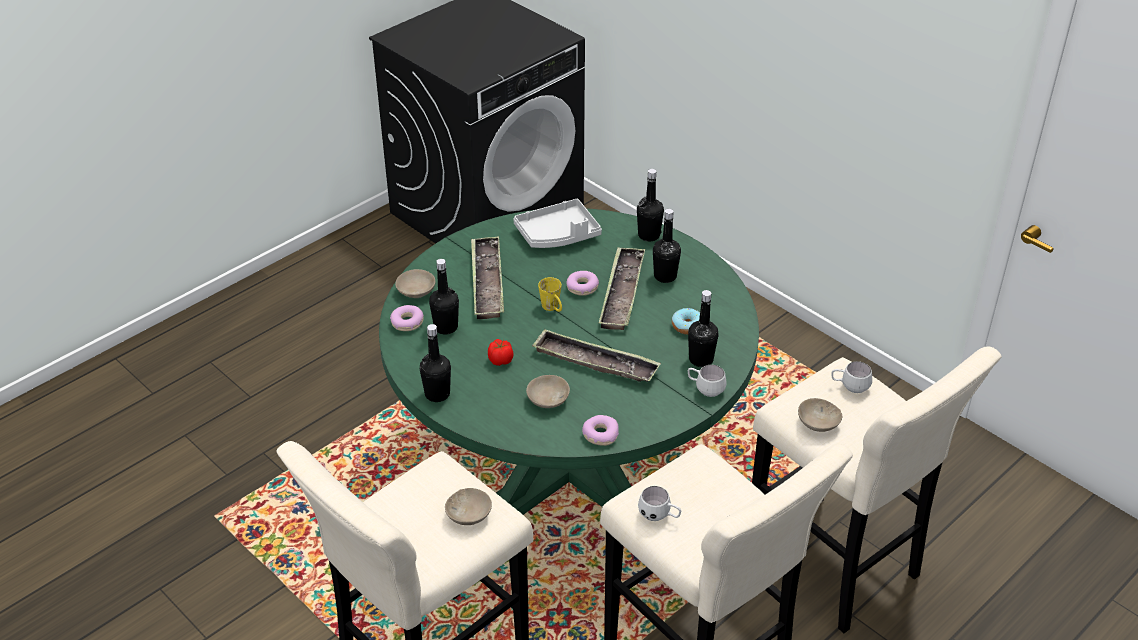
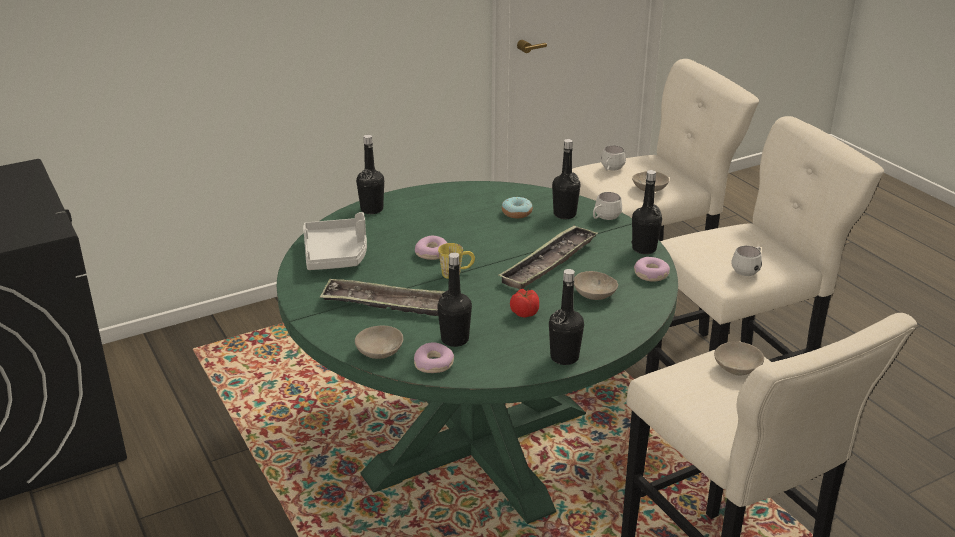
camera: 75 degrees left, 10 degrees down
(622, 293) = (452, 235): tray -> none
(665, 276) = (439, 211): black bottle -> black bottle (644, 249)

